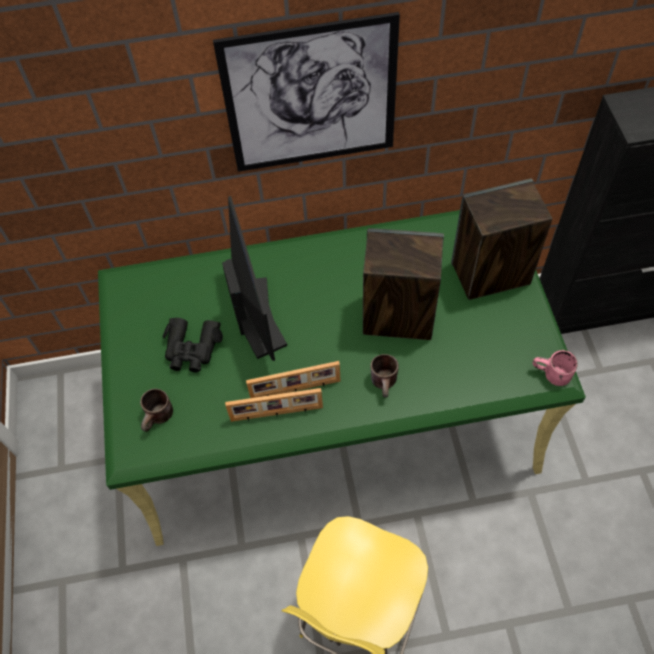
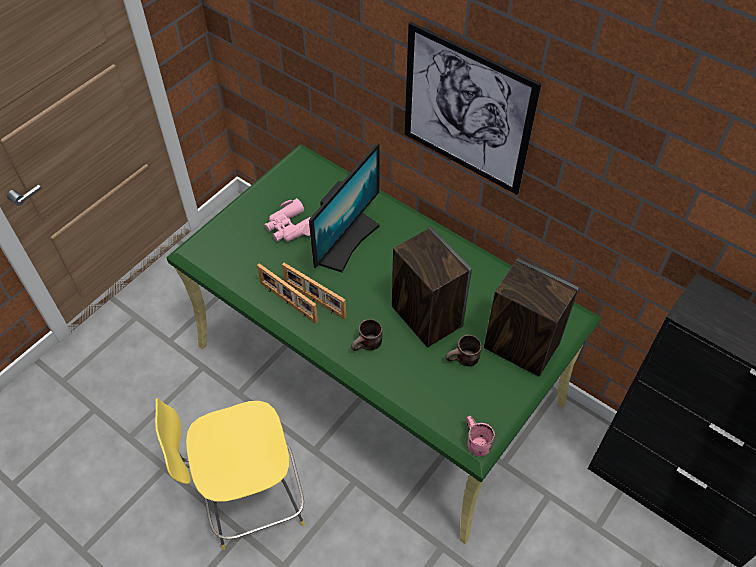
camera: 45 degrees right, 5 degrees down
(159, 418) = (229, 247): brown mug -> brown mug (463, 361)
(192, 349) = (290, 227): black binoculars -> pink binoculars

